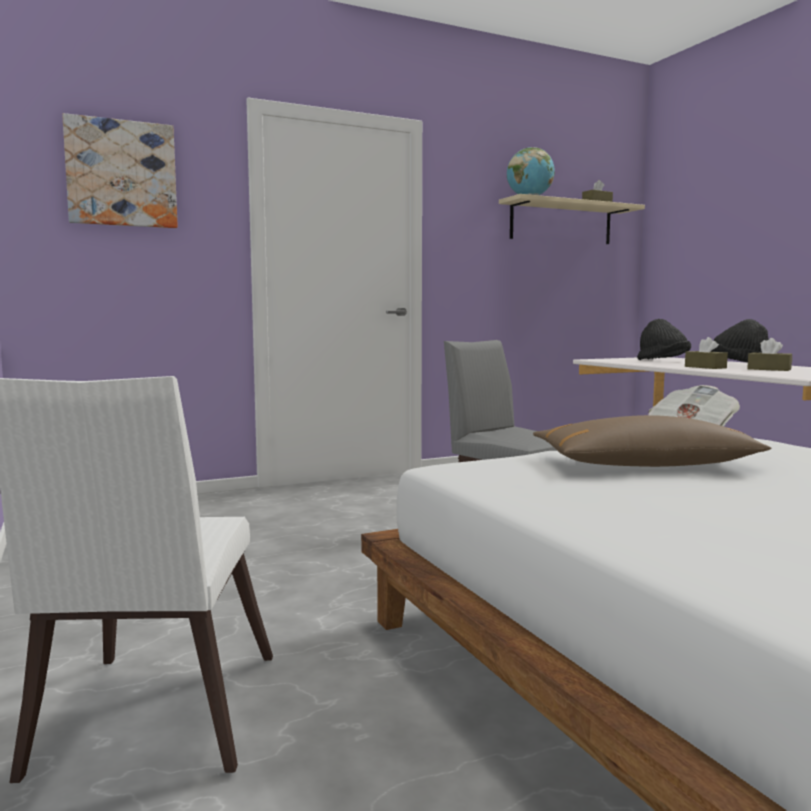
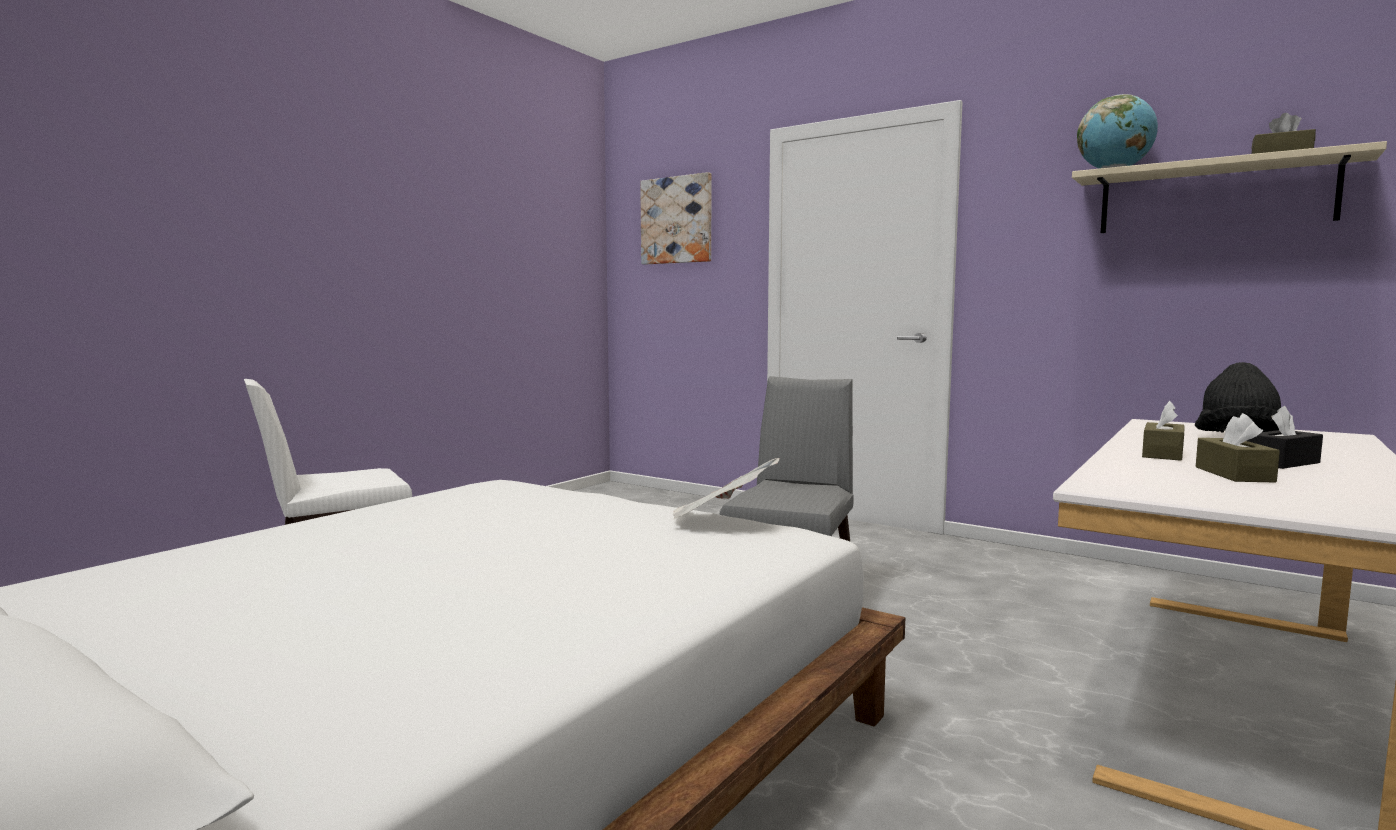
camera: 60 degrees right, 0 degrees up
(646, 464) = (554, 518): brown pillow -> none
(738, 365) = (1282, 462): black hat -> black tissue box

